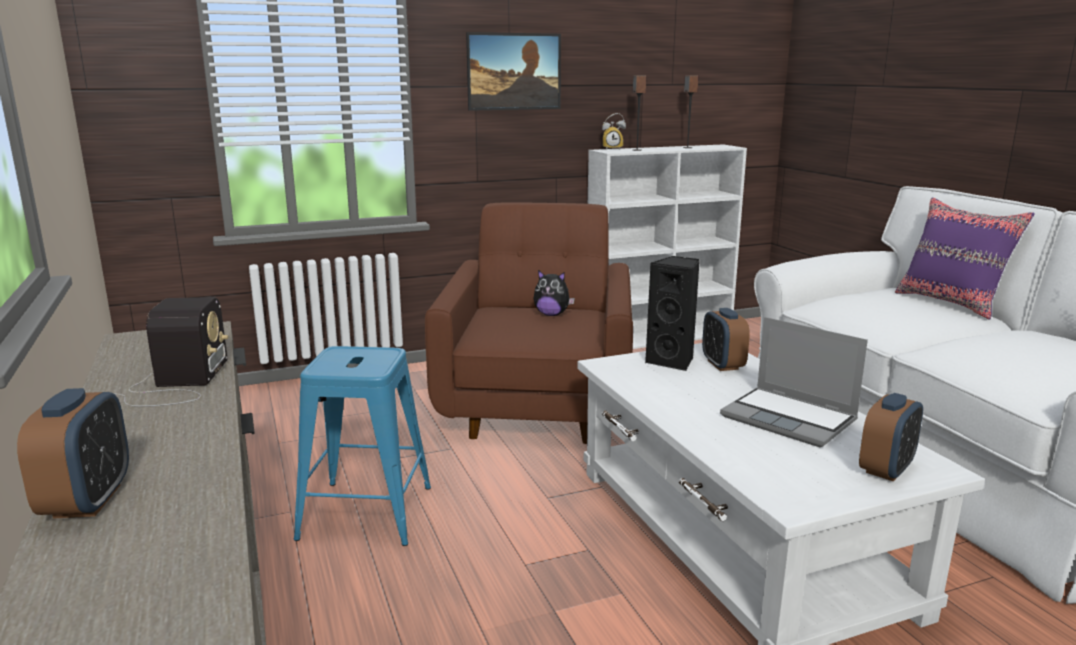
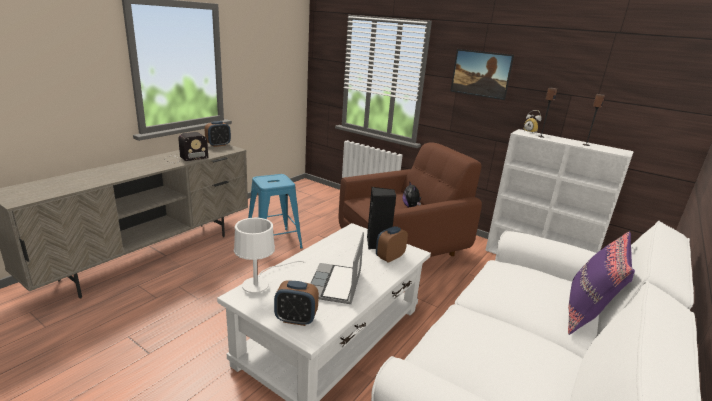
camera: 55 degrees right, 5 degrees up
(88, 501) = (103, 170): alarm clock -> alarm clock (218, 145)
(758, 477) = (260, 284): none -> white table lamp

